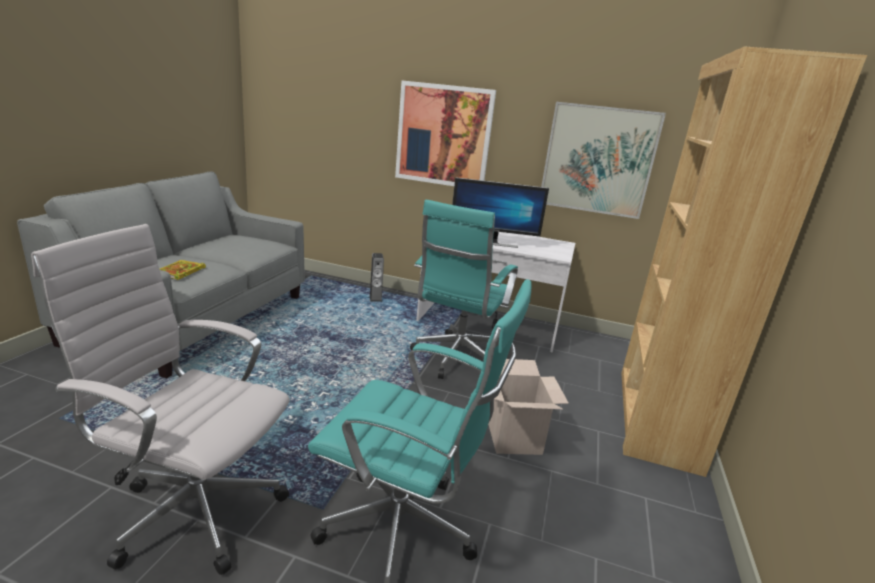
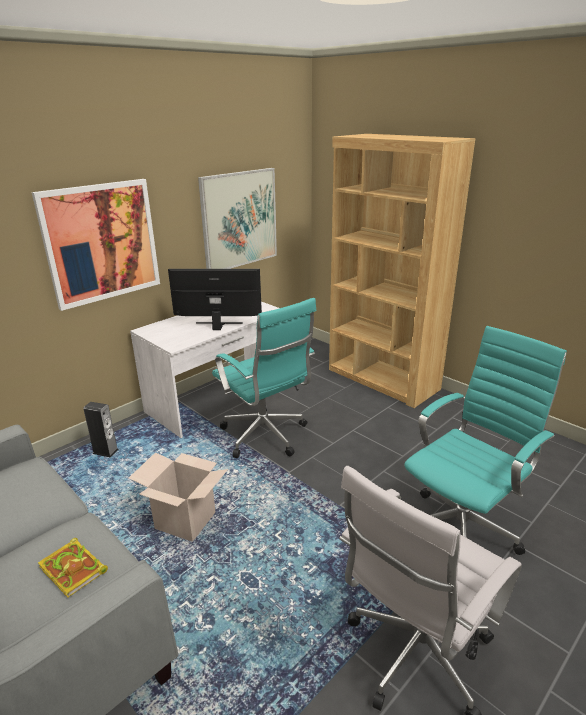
camera: 60 degrees left, 5 degrees up
(493, 242) = (218, 326): monitor -> monitor turned 120 degrees counterclockwise
(514, 437) = (382, 445): cardboard box -> cardboard box (185, 521)

